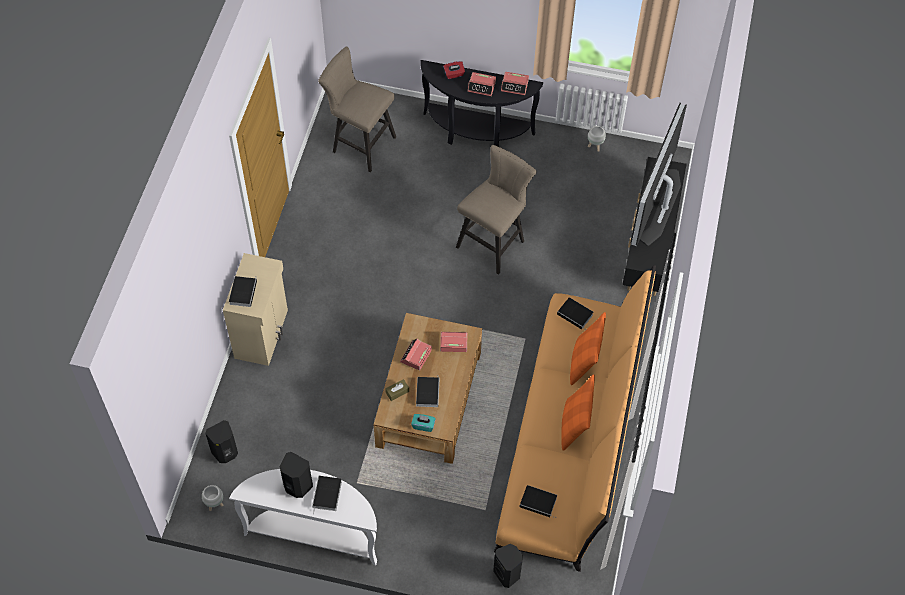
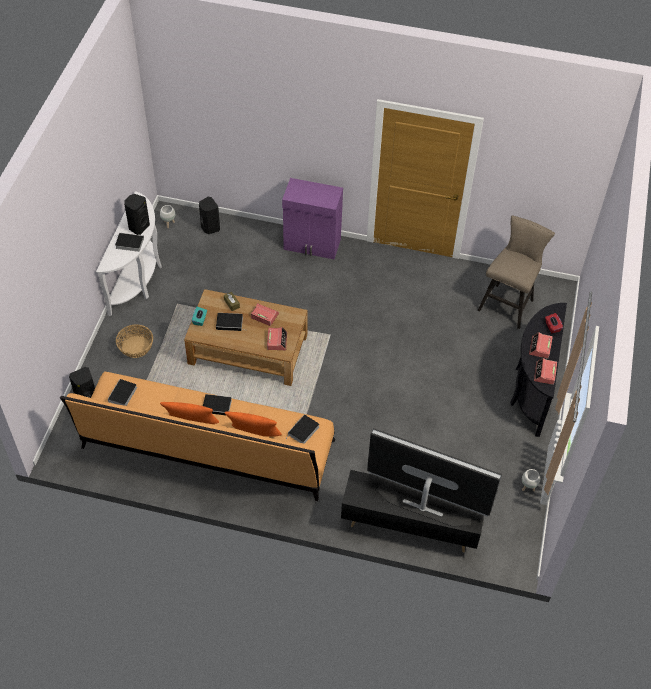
camera: 90 degrees right, 5 degrees down
(243, 292) = (306, 188): book -> book (218, 406)
(262, 334) = (312, 245): beige cabinet -> purple cabinet
(426, 525) = (136, 346): none -> basket
(494, 242) = (407, 399): beige stool -> none

